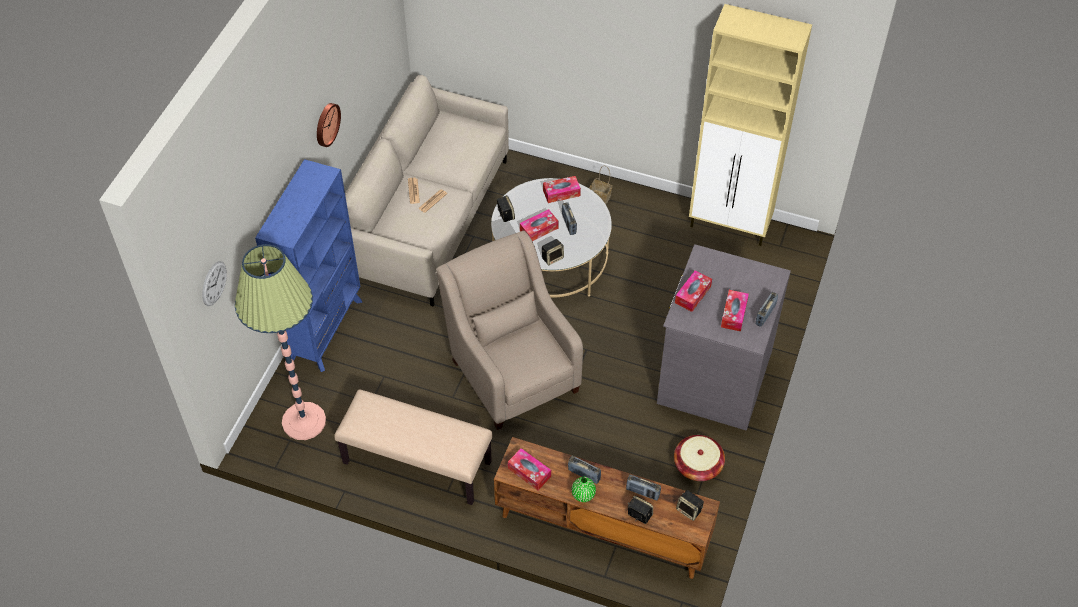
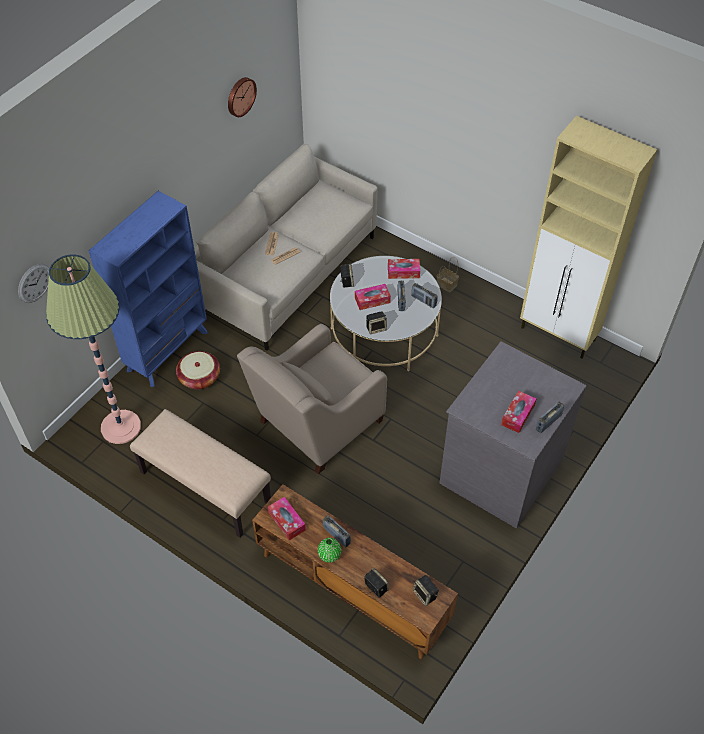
camera: 15 degrees right, 0 degrees up
(326, 124) = (192, 165): wall clock -> wall clock (240, 96)
(512, 371) = (317, 424): beige armchair -> beige armchair turned 120 degrees counterclockwise
(642, 492) = (386, 566): radio -> radio (423, 301)
(692, 294) = (484, 388): tissue box -> none
(697, 465) = (459, 551): basket -> basket (199, 377)

